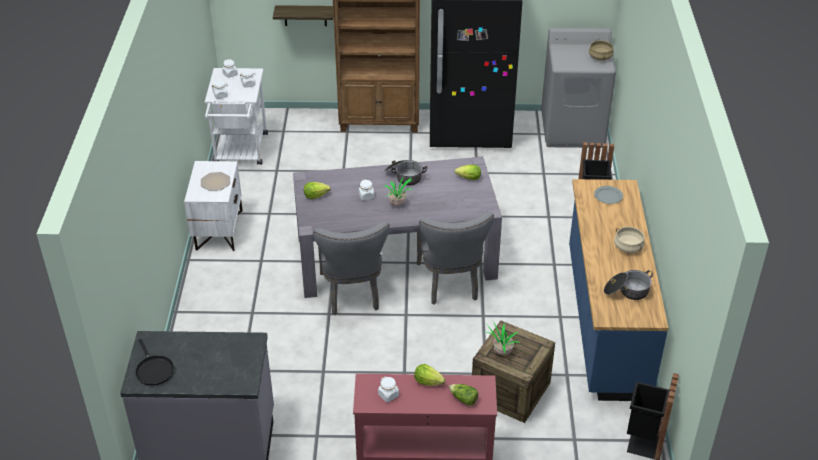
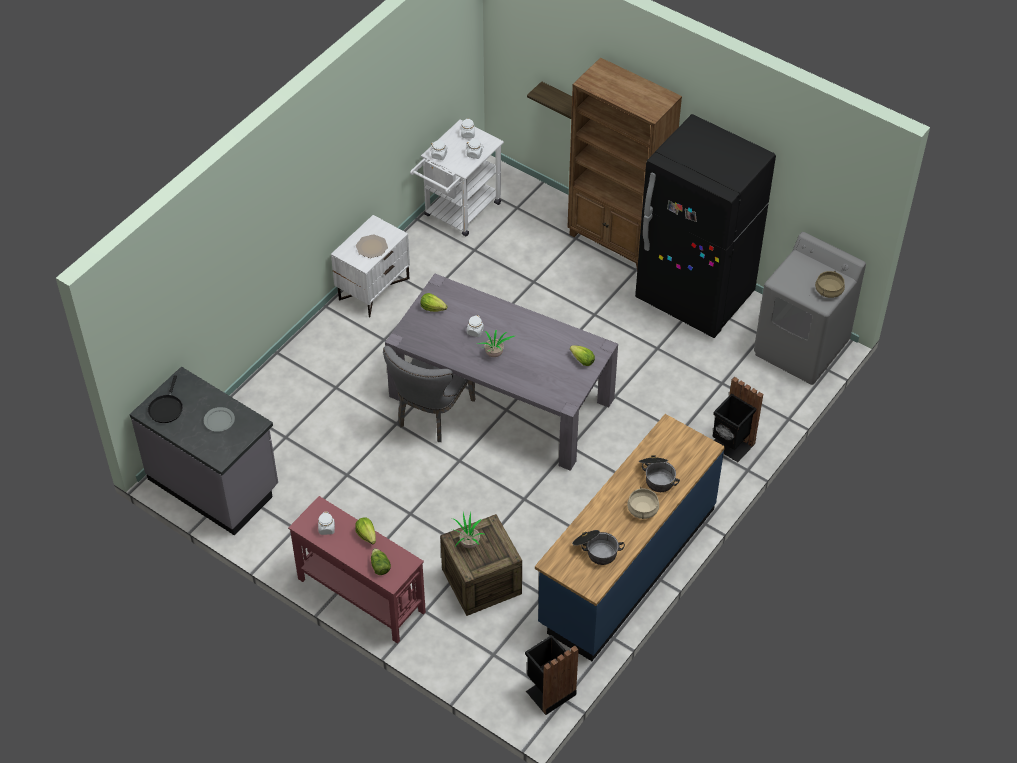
camera: 35 degrees right, 10 degrees up
(404, 176) = (526, 328): cooking pot -> cooking pot (657, 477)
(450, 284) = (524, 452): grey chair -> none
(608, 196) = (679, 449): grey plate -> grey plate (219, 420)

